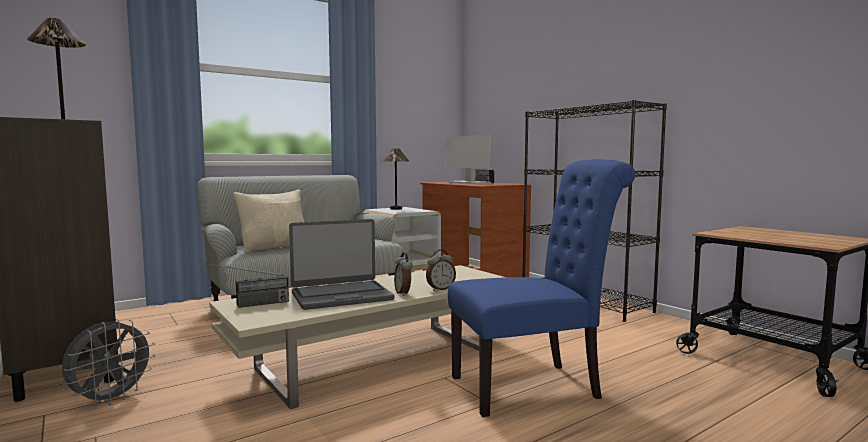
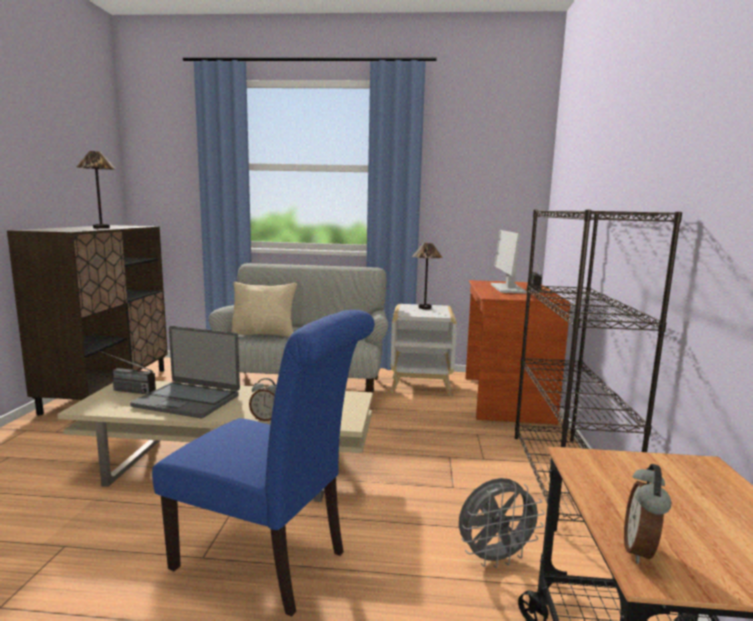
camera: 40 degrees right, 5 degrees up
(111, 399) = (62, 432): grey fan -> grey fan (495, 558)
(403, 293) = (230, 413): alarm clock -> alarm clock (641, 551)

